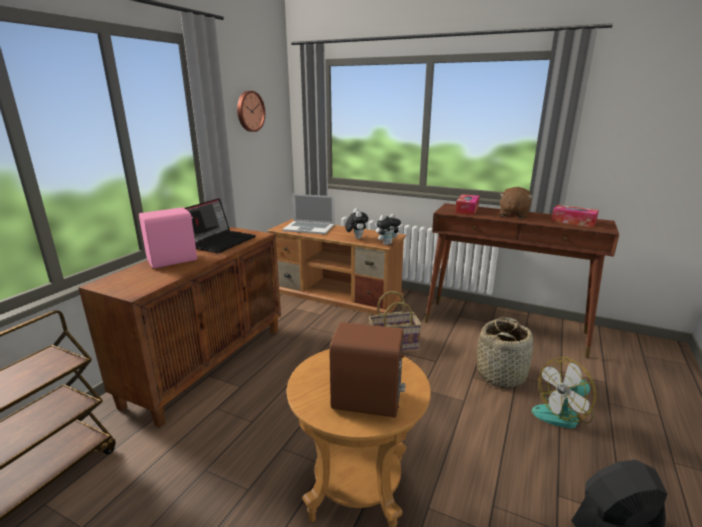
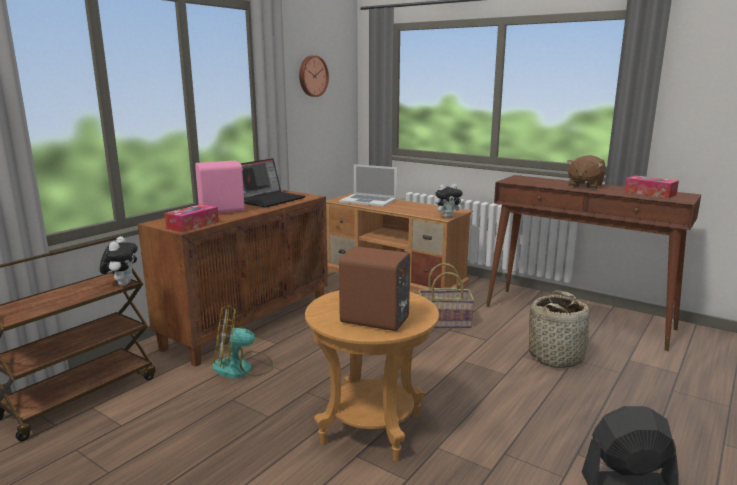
camera: 10 degrees right, 5 degrees down
(356, 238) = (415, 211): plush toy -> plush toy (122, 284)
(467, 209) = (535, 180): tissue box -> tissue box (192, 225)
(563, 414) = (613, 394): fan -> fan (242, 368)

